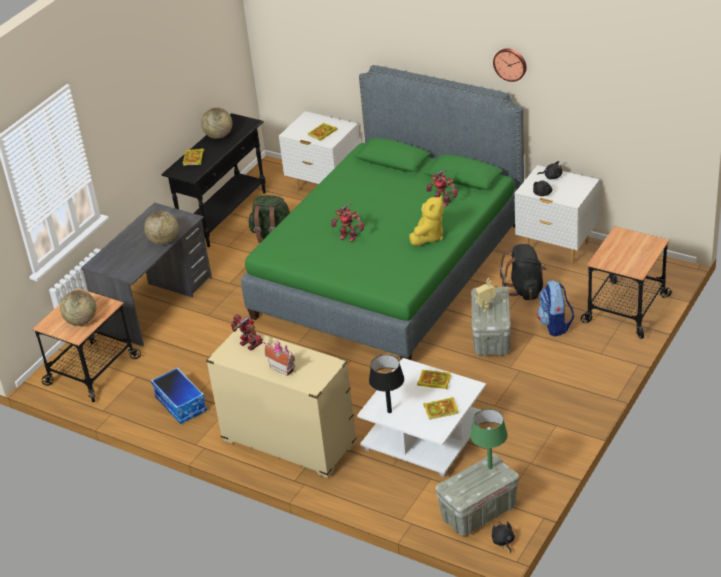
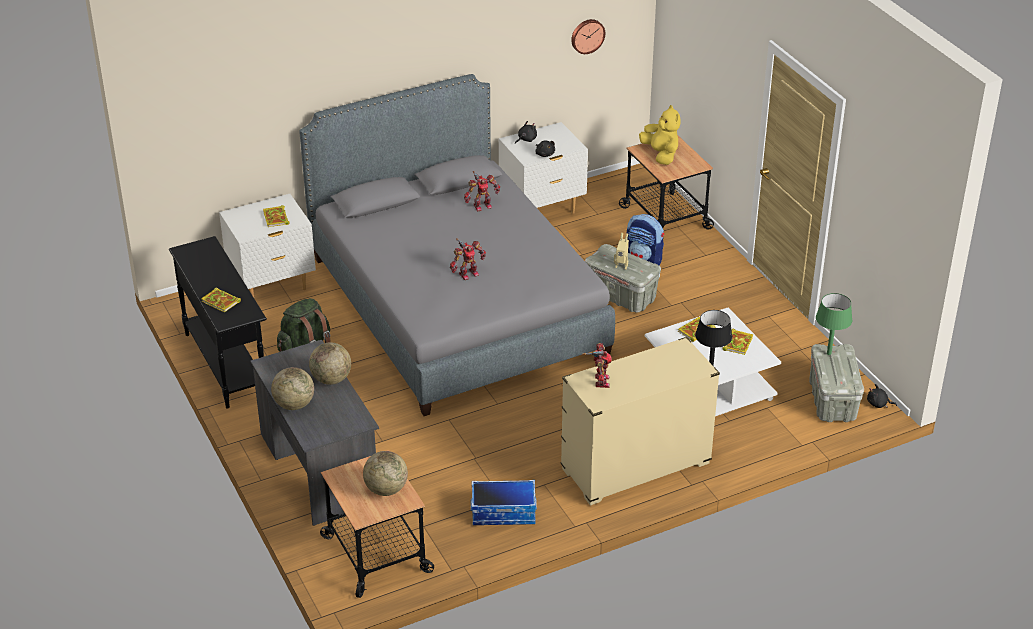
camera: 60 degrees left, 0 degrees up
(218, 136) = (202, 271): globe -> globe (294, 404)
(248, 345) = (600, 381): toy robot -> toy robot turned 105 degrees clockwise
(283, 368) = (657, 375): toy house -> none
(389, 269) = (456, 306): green bed -> grey bed
(428, 237) = (526, 235): yellow plush toy -> yellow plush toy (661, 154)
(510, 64) = (467, 42): wall clock -> wall clock (587, 35)
(525, 289) = (578, 251): black backpack -> none

